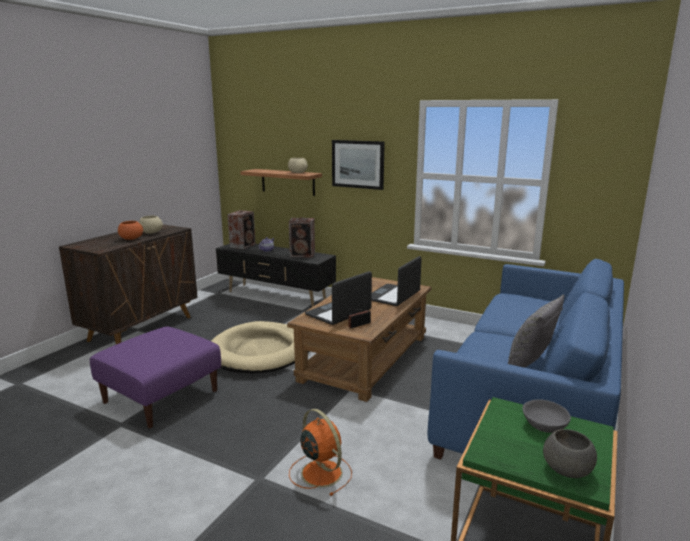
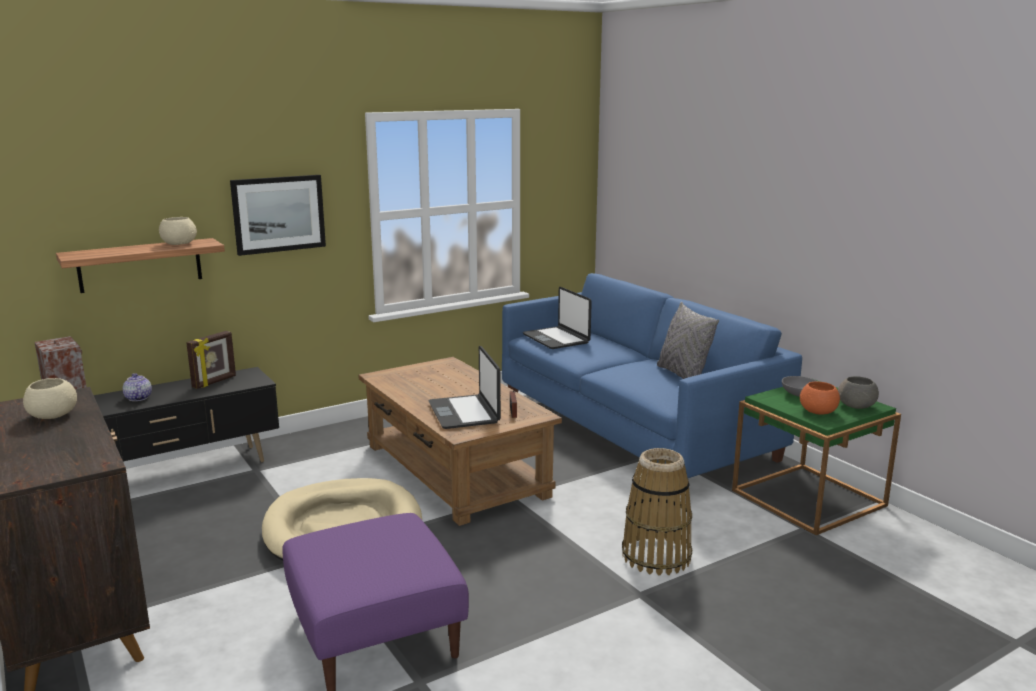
camera: 60 degrees left, 0 degrees up
(131, 239) = (64, 434): orange bowl -> orange bowl (818, 412)
(303, 255) = (215, 382): speaker -> picture frame
(320, 472) = (656, 556): orange fan -> basket
(393, 296) = (454, 378): laptop -> laptop (556, 339)

